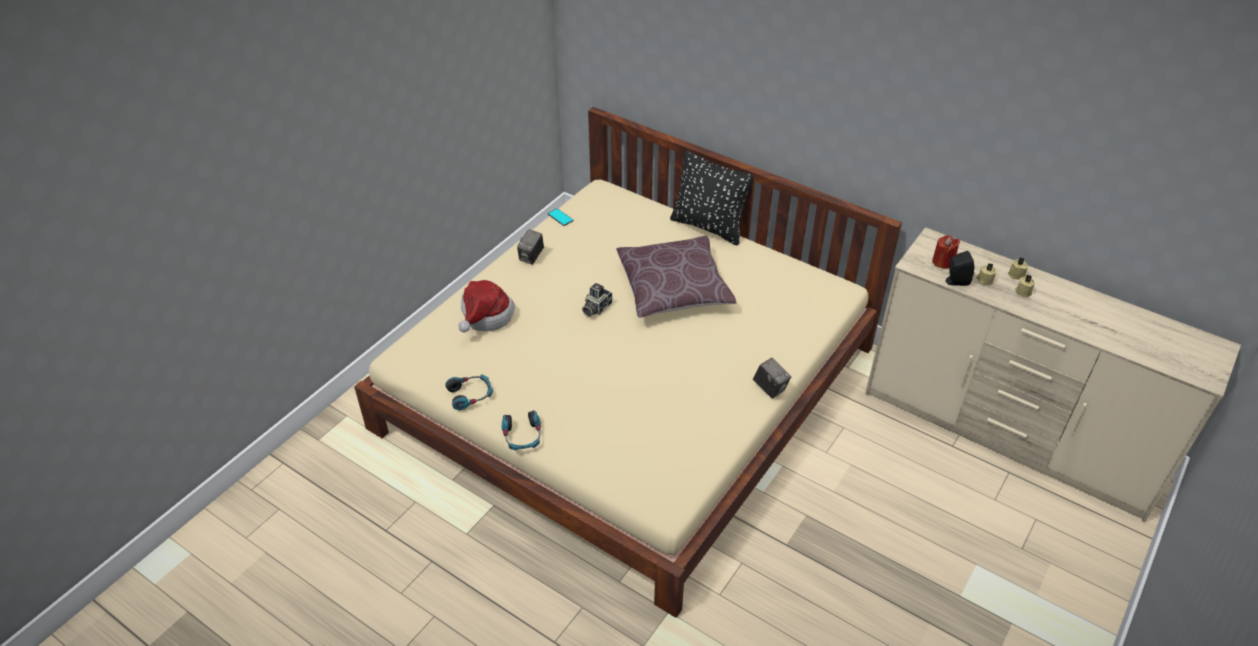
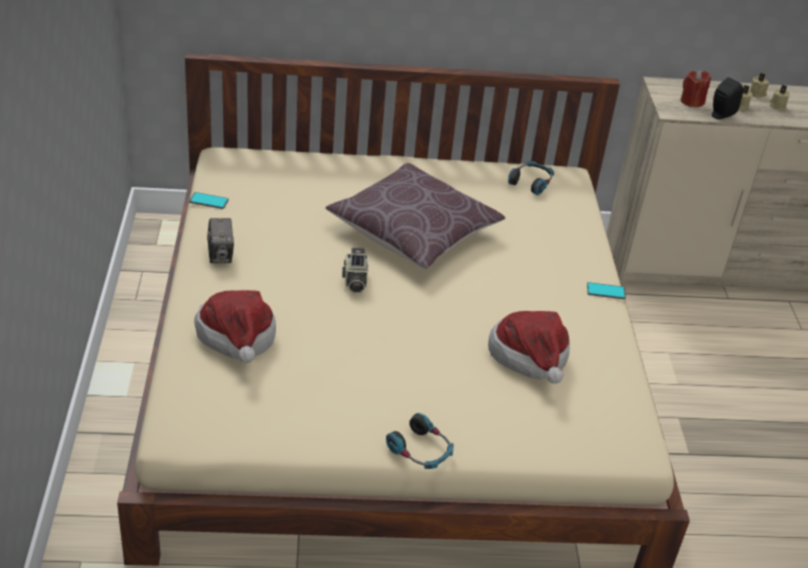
camera: 40 degrees left, 5 degrees down
(470, 395) = (313, 434): headphones -> headphones (531, 182)
(657, 412) = (530, 360): none -> hat
(708, 227) = (382, 158): black pillow -> none
(770, 388) = (606, 291): camera -> phone

